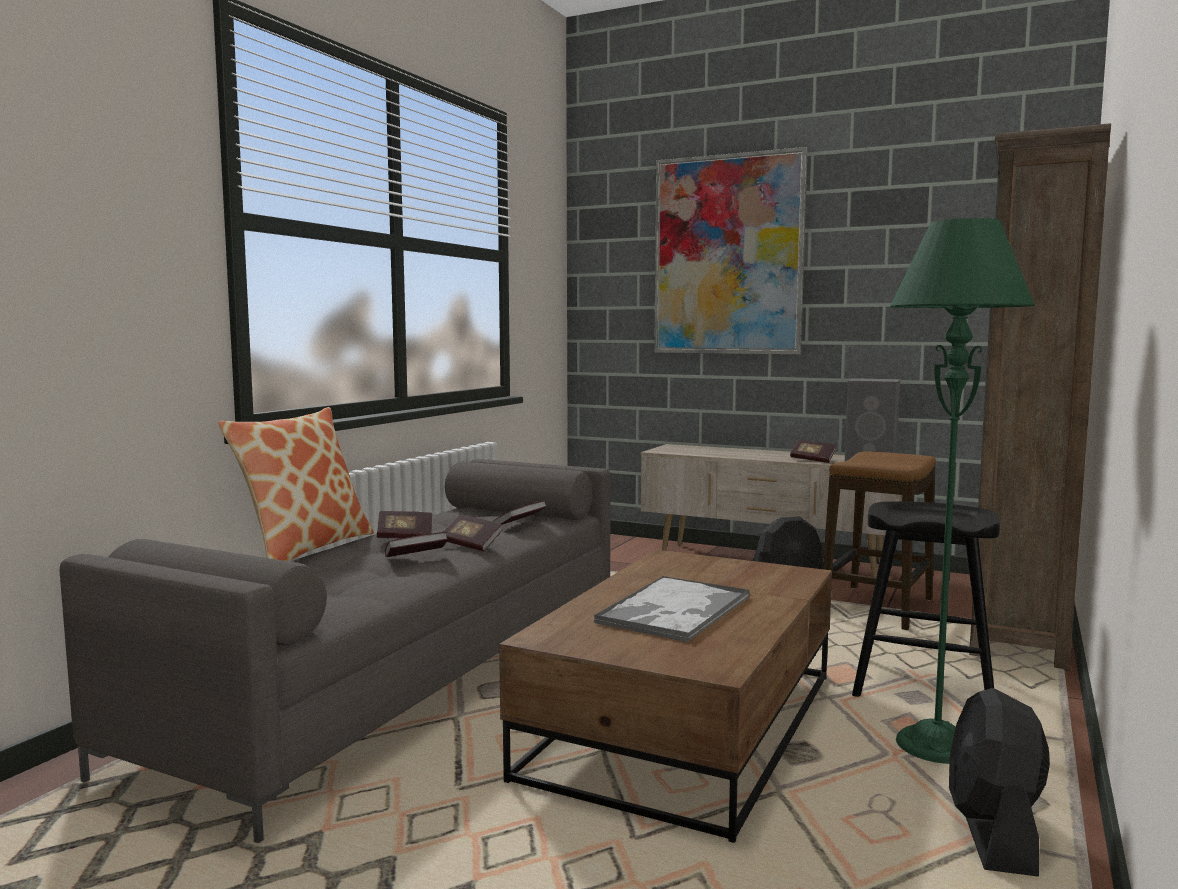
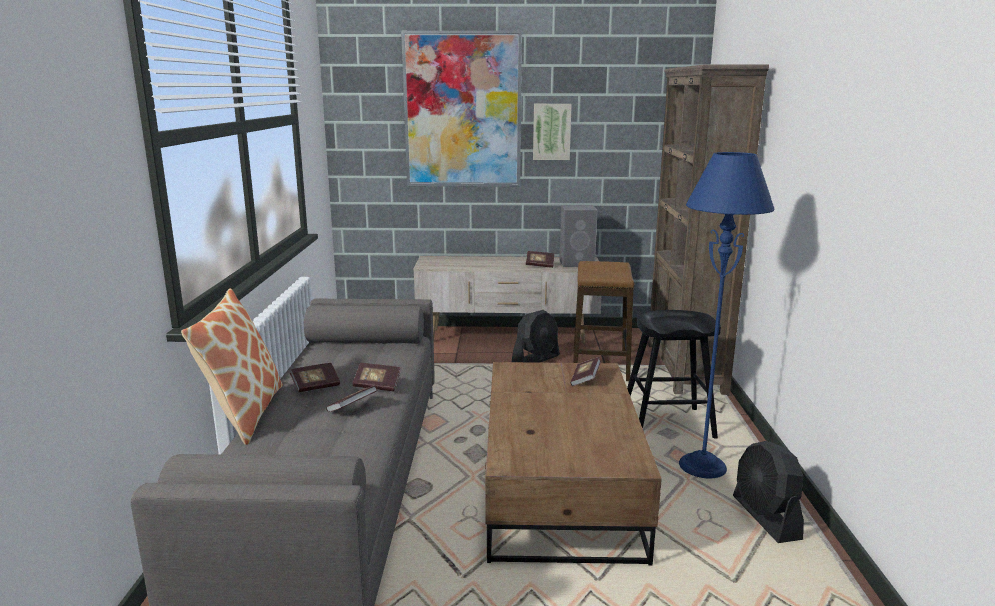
camera: 25 degrees left, 10 degrees up
(519, 525) = (388, 357): book -> book (585, 379)
(673, 610) = (563, 420): tray -> none
(846, 279) = (551, 131): none -> picture
(936, 747) = (702, 467): green floor lamp -> blue floor lamp

